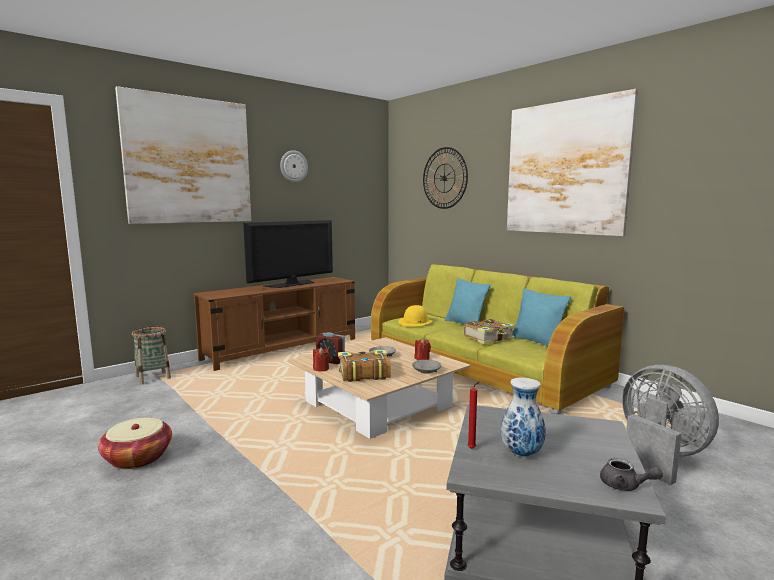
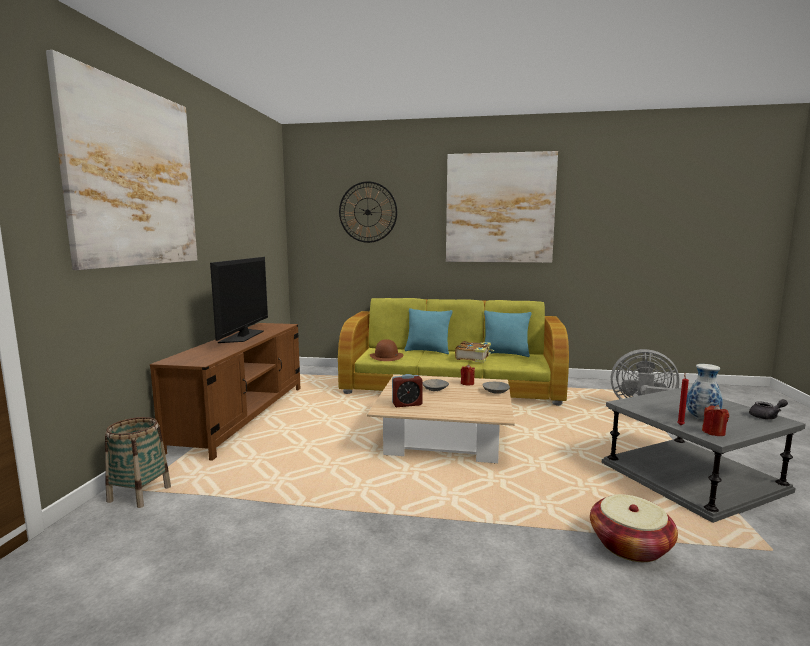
camera: 40 degrees left, 0 degrees up
(137, 458) = (342, 572): basket -> basket (630, 545)
(293, 166) = (223, 191): wall clock -> none
(321, 369) = (418, 412): red candle -> red candle (713, 432)
(363, 373) = (460, 406): book -> none
(415, 322) = (386, 356): yellow hat -> brown hat

